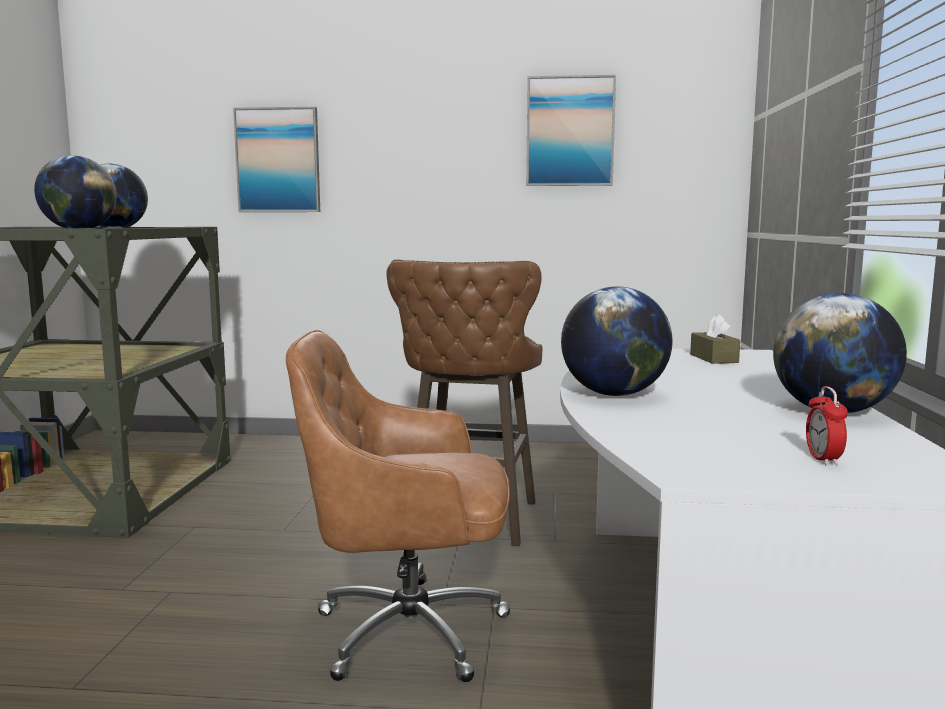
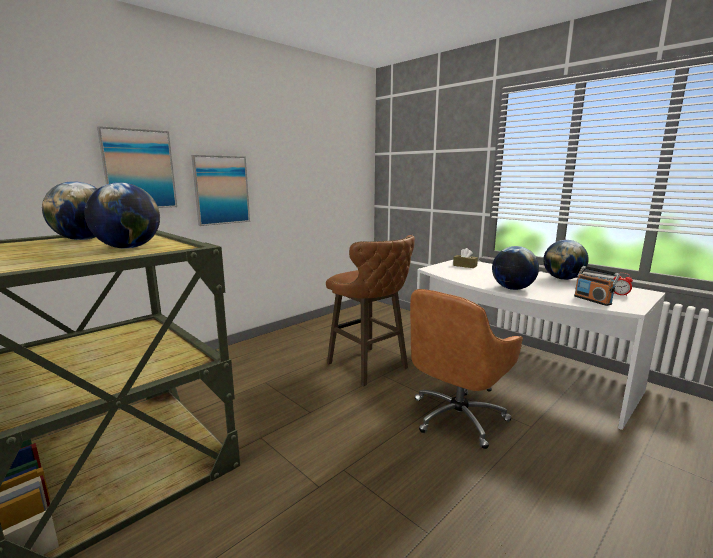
camera: 50 degrees left, 5 degrees up
(570, 132) = (311, 156): picture -> picture (221, 190)
(682, 443) = (592, 300): none -> radio

